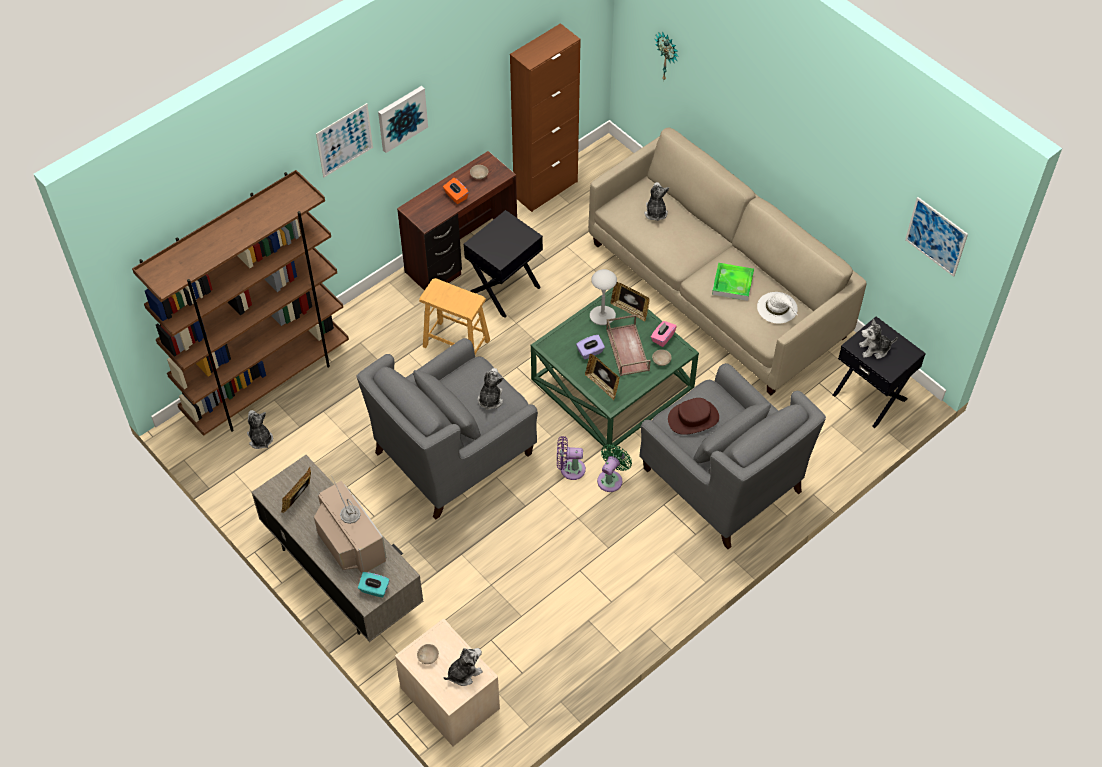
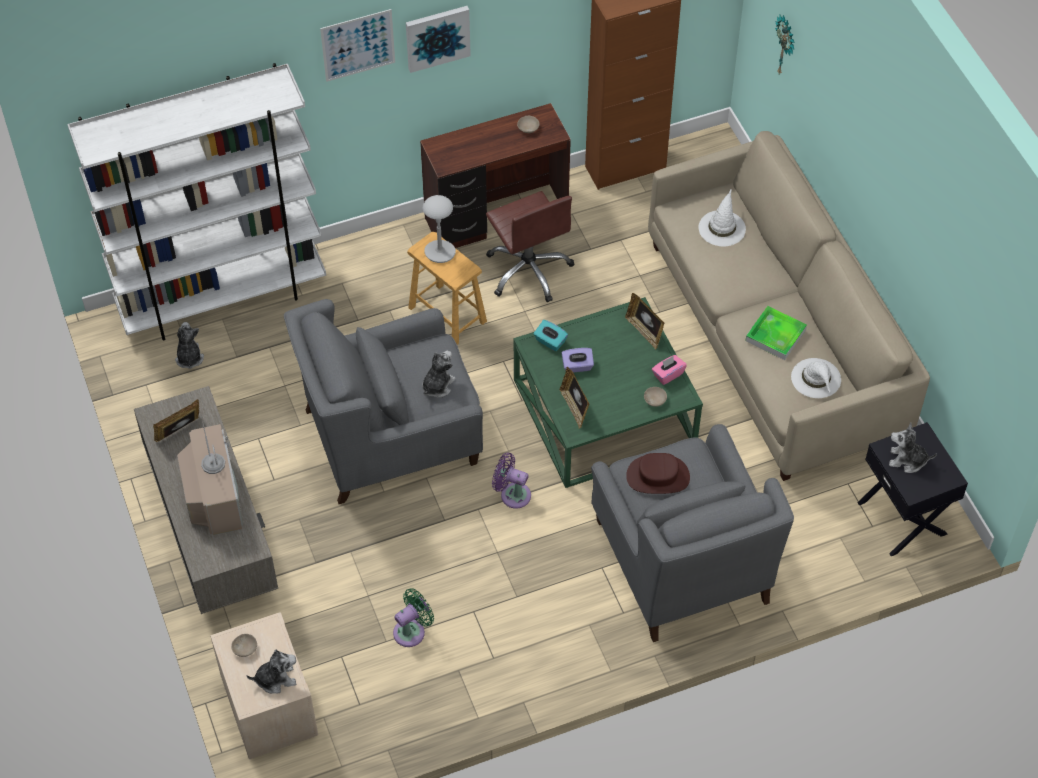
camera: 20 degrees right, 0 degrees up
(267, 383) = (223, 298): brown bookcase -> white bookcase
(374, 589) = (216, 556): turquoise tissue box -> turquoise tissue box (550, 342)
(456, 196) = (491, 145): orange tissue box -> none
(505, 290) = (529, 270): black side table -> brown office chair
(602, 316) = (609, 330): grey table lamp -> grey table lamp (439, 253)
(611, 479) = (554, 520): green fan -> green fan (412, 631)
(626, 349) = (620, 375): brown tray -> none
(655, 212) = (722, 227): plush toy -> white hat
(936, 236) = (1001, 343): picture -> none

